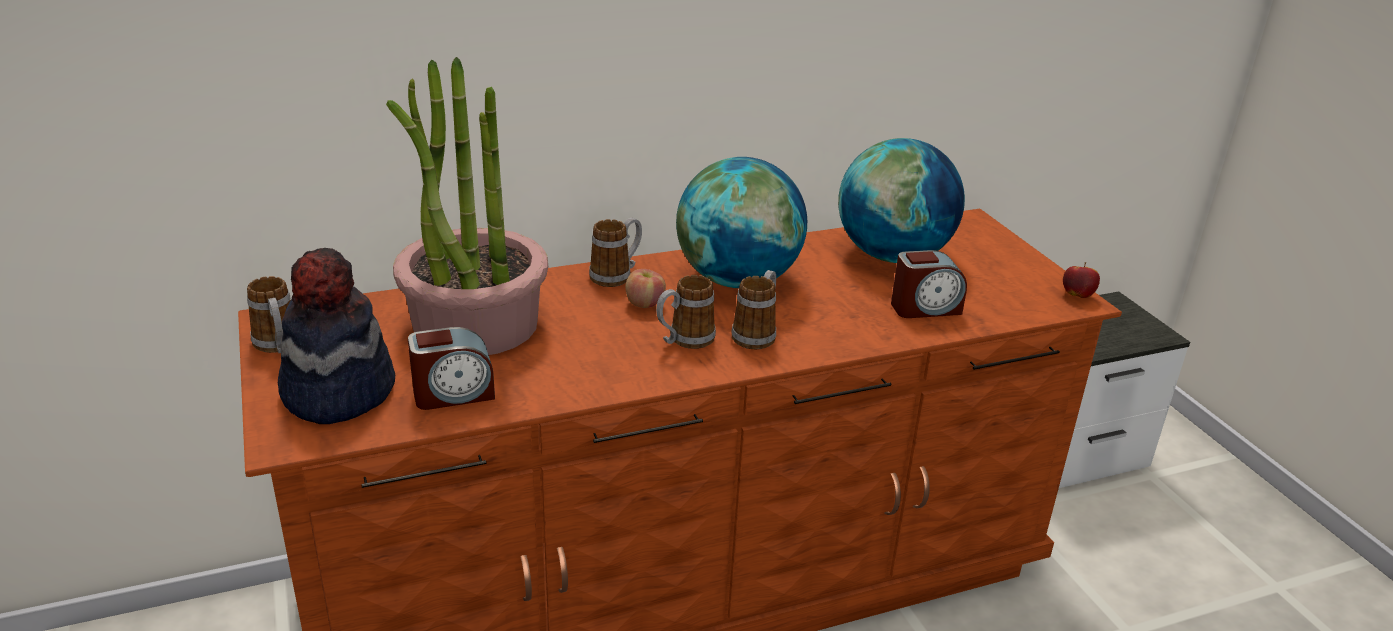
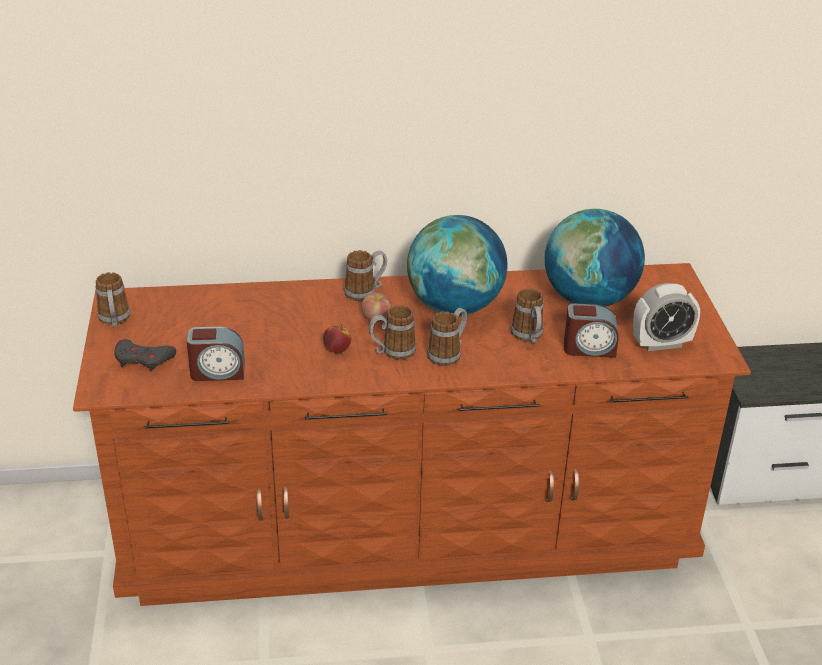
camera: 15 degrees right, 5 degrees up
(337, 391) = (143, 359): hat -> grey game controller
(475, 324) = (249, 320): potted plant -> none
(846, 304) = (528, 337): none -> mug
(1004, 294) = (661, 344): none -> alarm clock
(1077, 295) = (721, 352): apple -> apple (337, 350)

